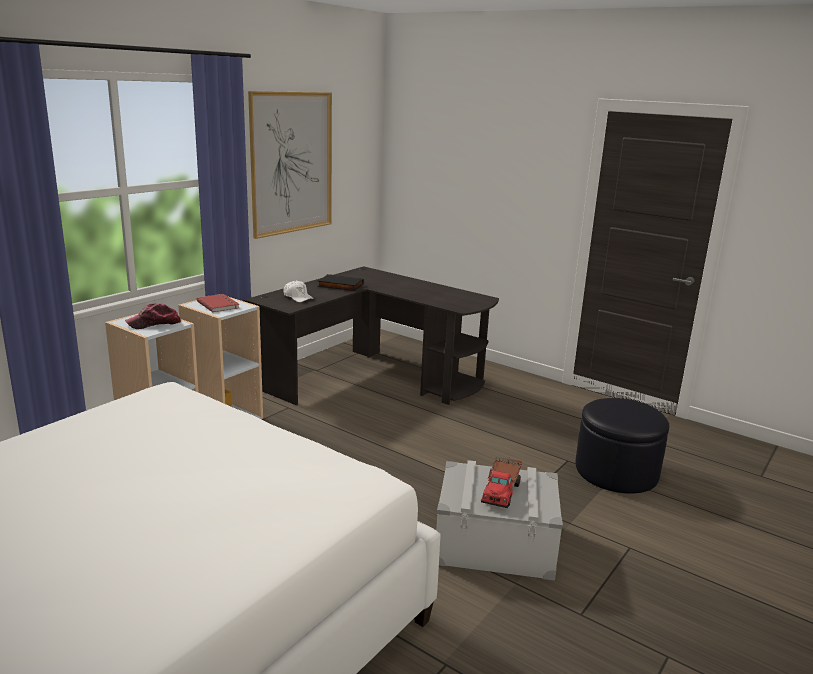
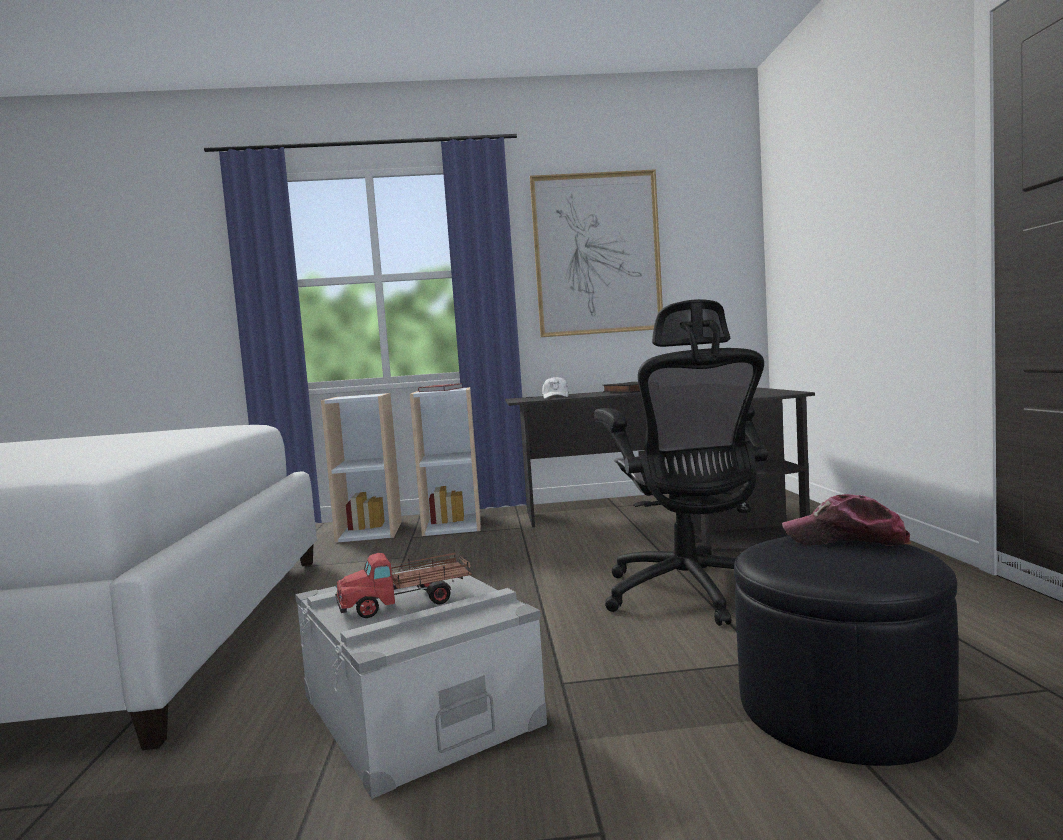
camera: 50 degrees right, 15 degrees down
(154, 323) = (357, 396): cap -> cap (846, 539)
(481, 433) = (687, 593): none -> office chair

